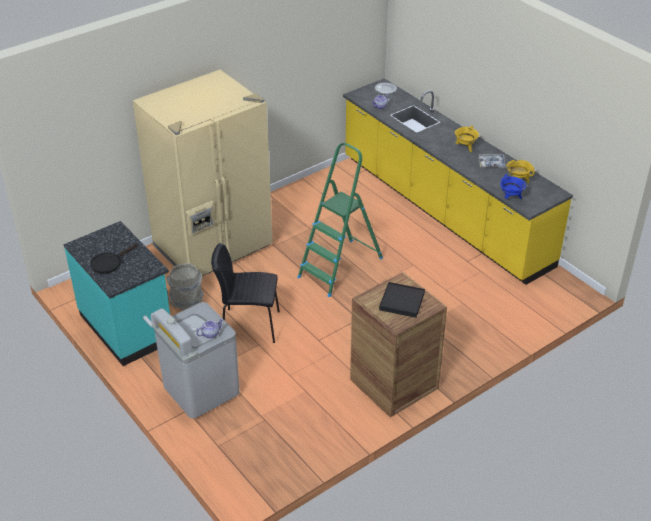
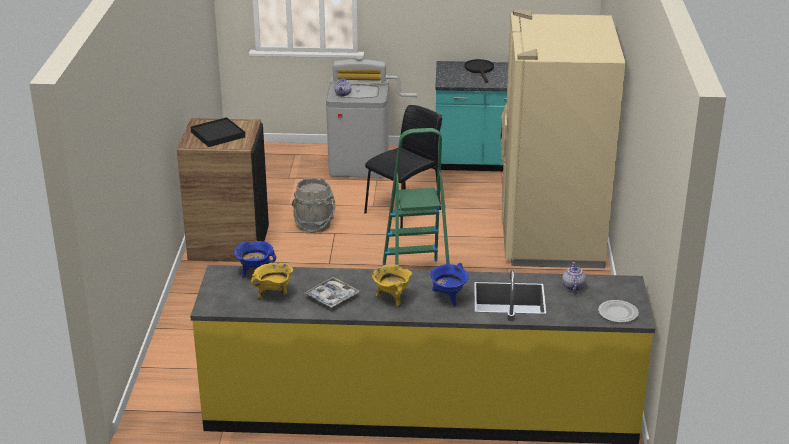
camera: 130 degrees right, 10 degrees down
(187, 301) = (480, 196): grey bucket -> grey bucket (314, 225)
(440, 133) = (448, 298): none -> blue cooking pot

